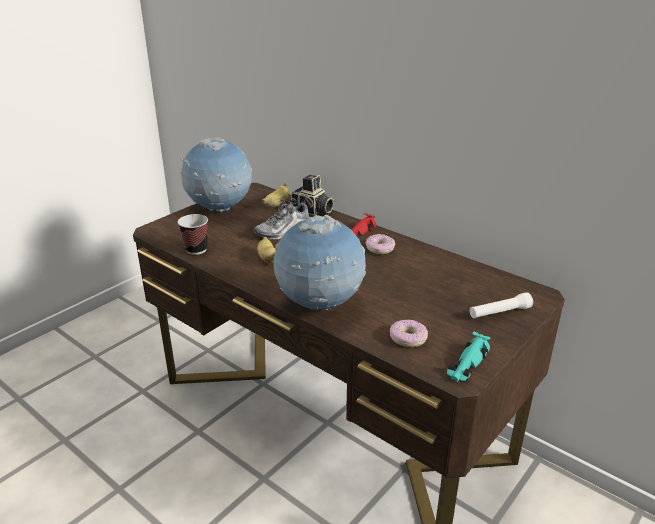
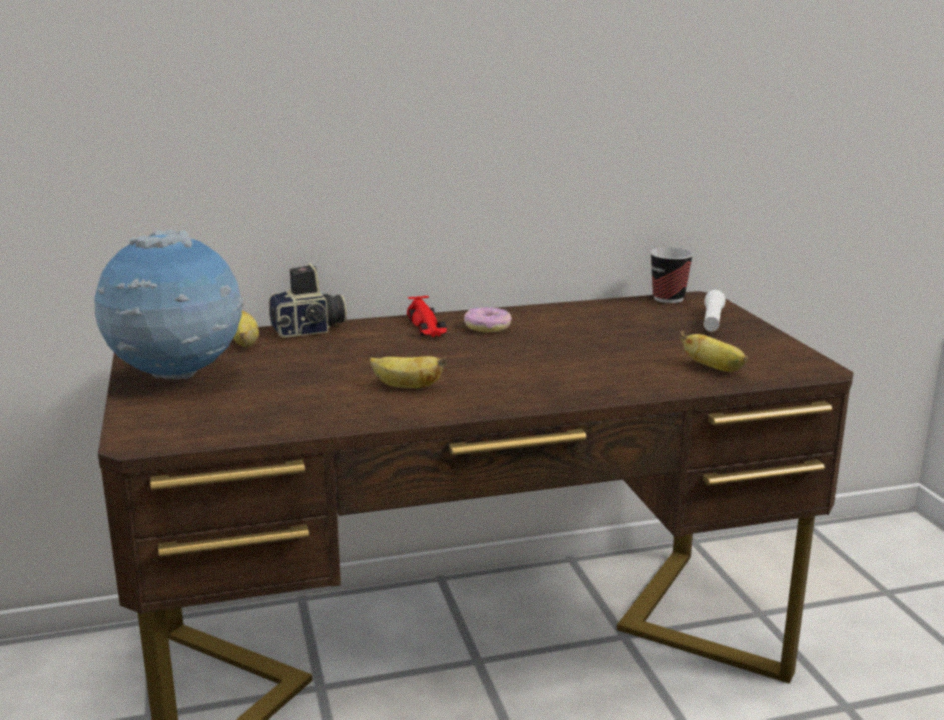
camera: 55 degrees left, 10 degrees down
(196, 249) = (284, 423): cup -> cup (668, 298)
(283, 230) = (335, 359): shoe -> none
(320, 306) = (583, 389): globe -> none
(408, 338) = (714, 368): donut -> banana
(467, 364) = (794, 359): turquoise toy car -> none

